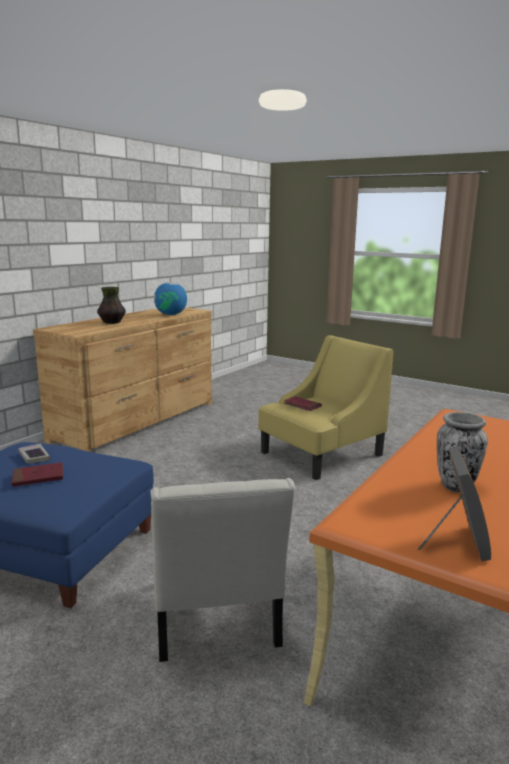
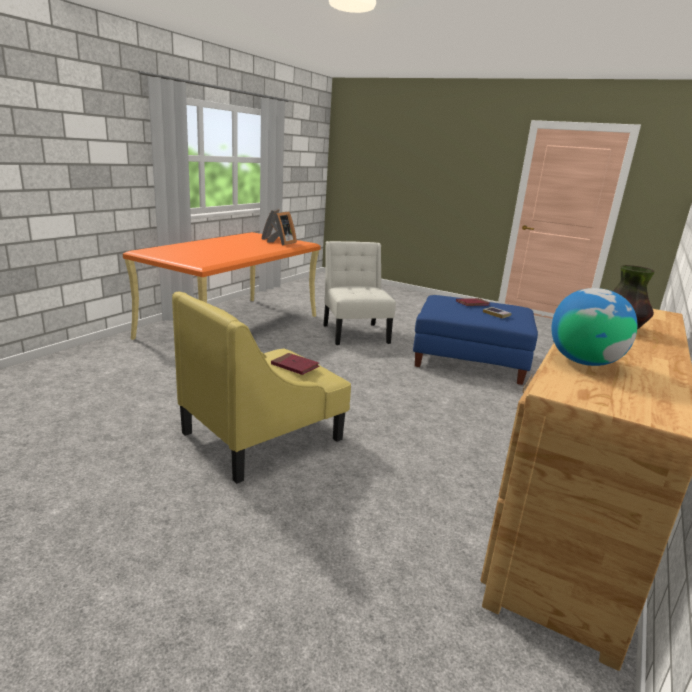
camera: 175 degrees right, 5 degrees up
(407, 508) = (282, 243): none -> picture frame
(456, 486) = (254, 245): vase -> none

